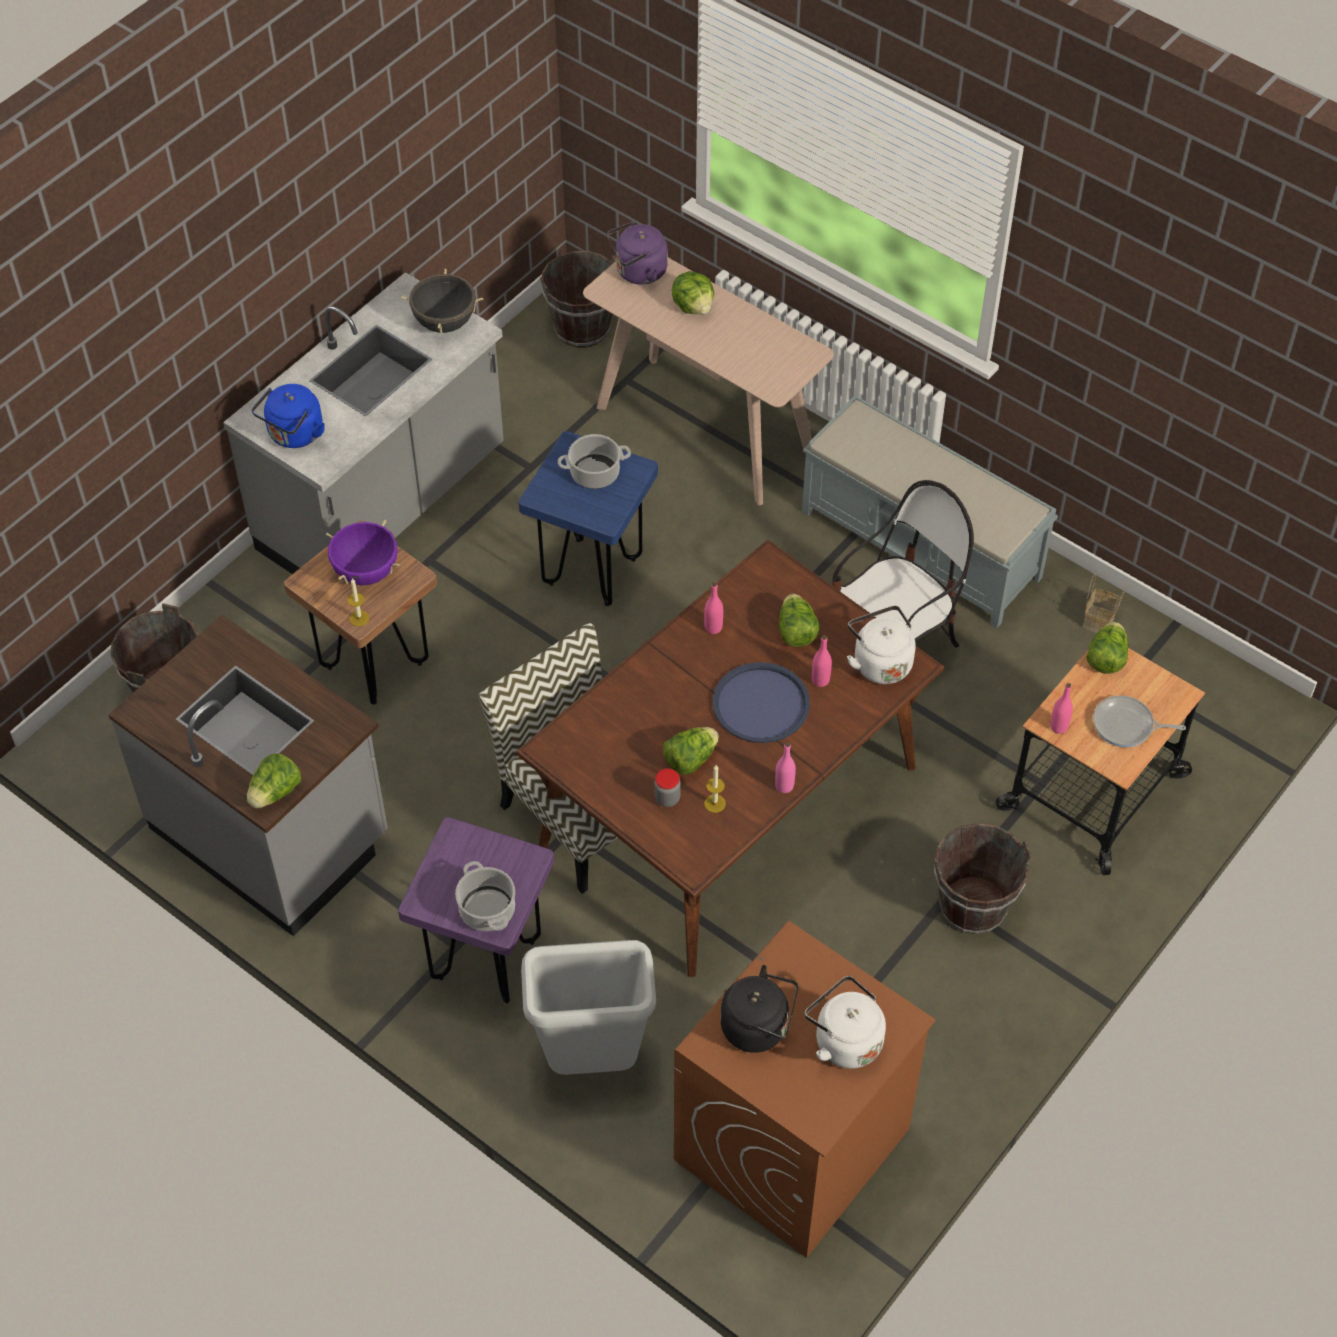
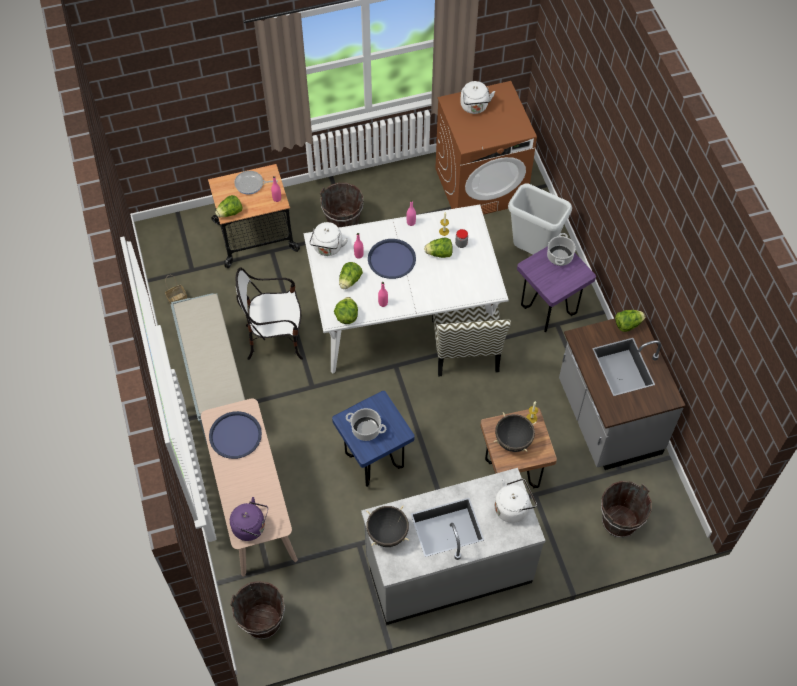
camera: 145 degrees left, 5 degrees up
(294, 435) = (513, 507): blue kettle -> white kettle
(366, 572) = (513, 441): purple cooking pot -> black cooking pot
(694, 306) = (242, 485): lettuce -> lettuce (346, 316)
(729, 805) = (403, 315): brown dining table -> white dining table
(759, 1027) = (501, 126): black kettle -> none
(760, 351) = (235, 435): none -> blue tray
(1126, 726) = (251, 184): frying pan -> frying pan turned 135 degrees clockwise

